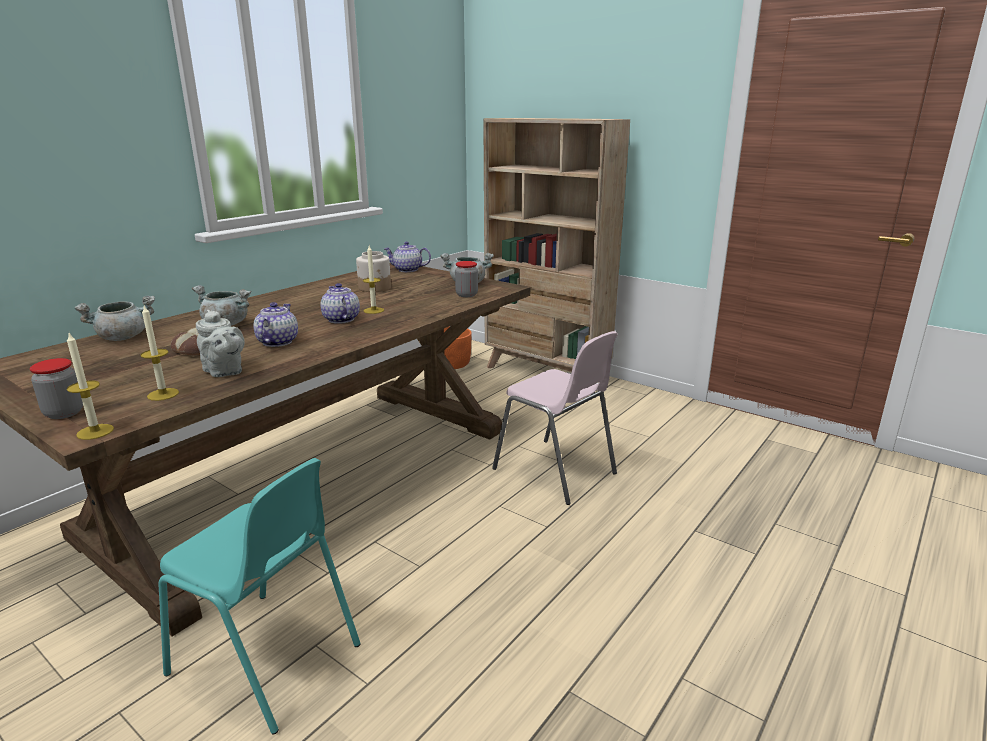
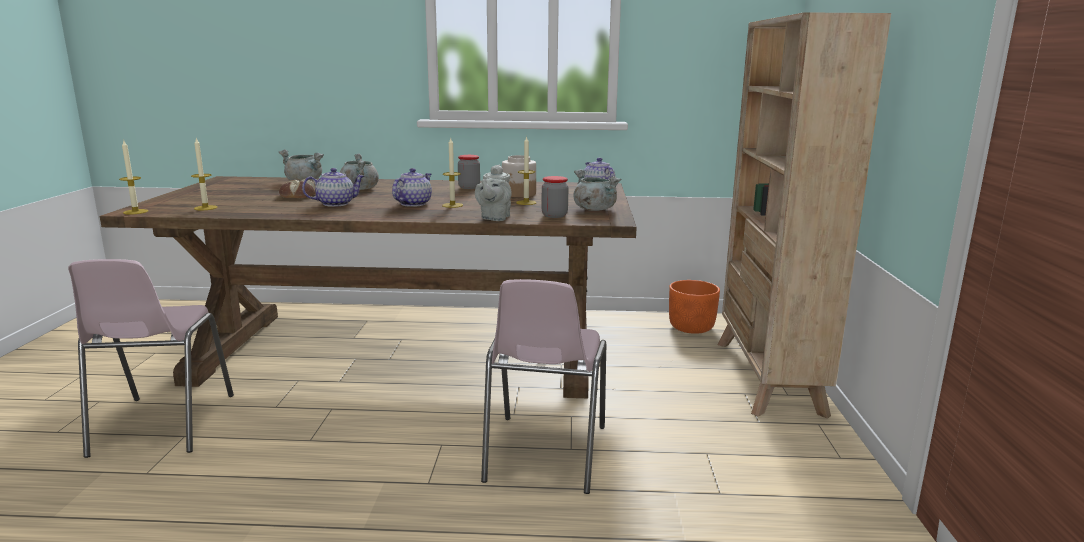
camera: 55 degrees right, 5 degrees down
(64, 413) = (162, 202): jar -> jar (469, 187)
(224, 372) = (258, 208): grey teapot -> grey teapot (494, 218)
(267, 660) = (161, 425): turquoise chair -> pink chair
(410, 292) = (526, 202): none -> candle

